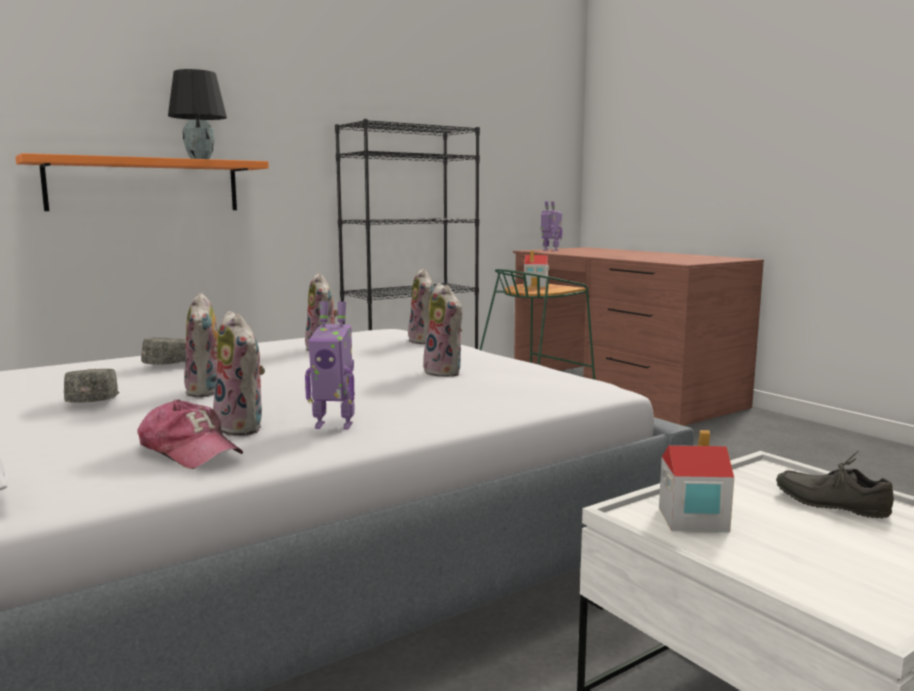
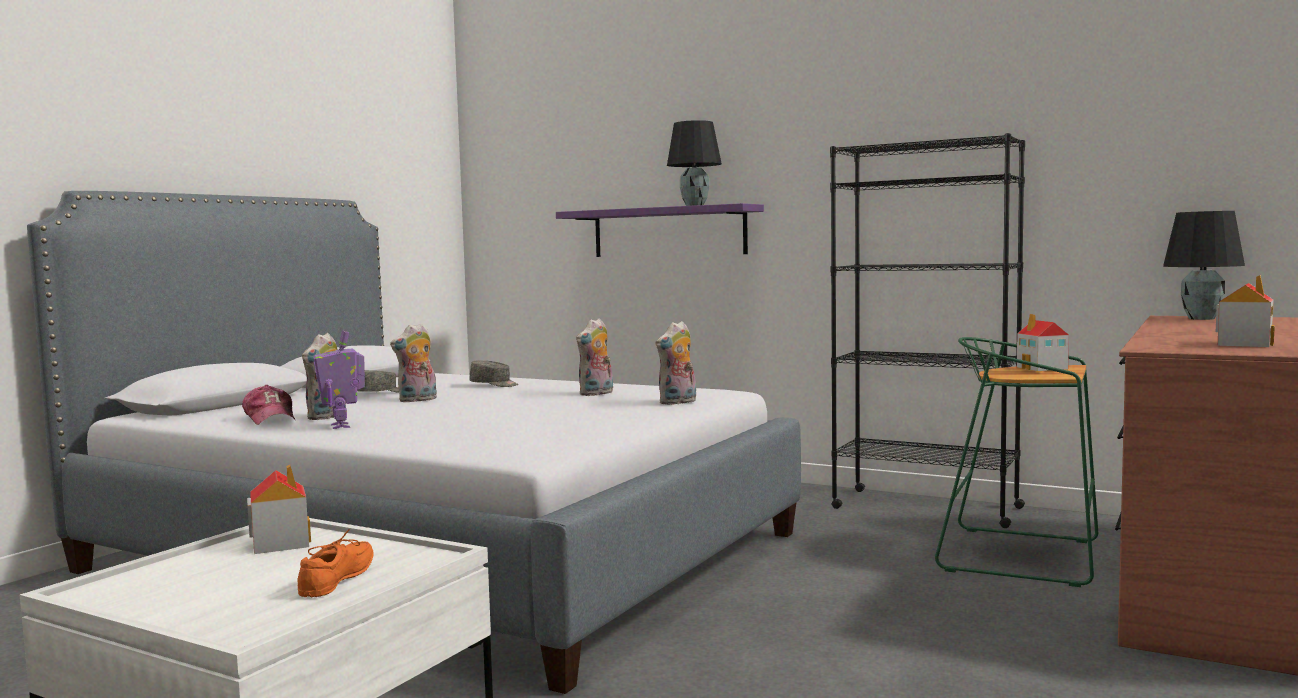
camera: 65 degrees right, 5 degrees down
(145, 185) = (668, 232): orange shelf -> purple shelf
(190, 451) = (271, 418): cap -> cap turned 45 degrees counterclockwise
(446, 373) = (534, 421): plush toy -> none
(550, 250) = (1200, 318): toy robot -> black table lamp
(681, 258) = (1244, 344): none -> toy house
(831, 502) = (341, 580): grey shoe -> orange shoe

